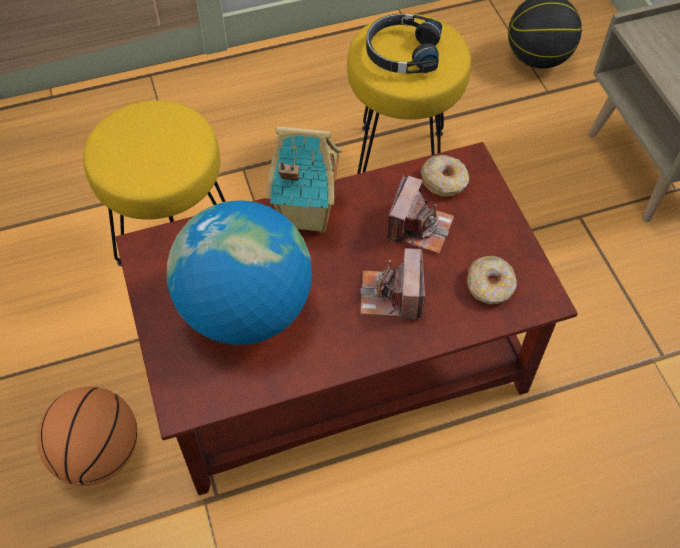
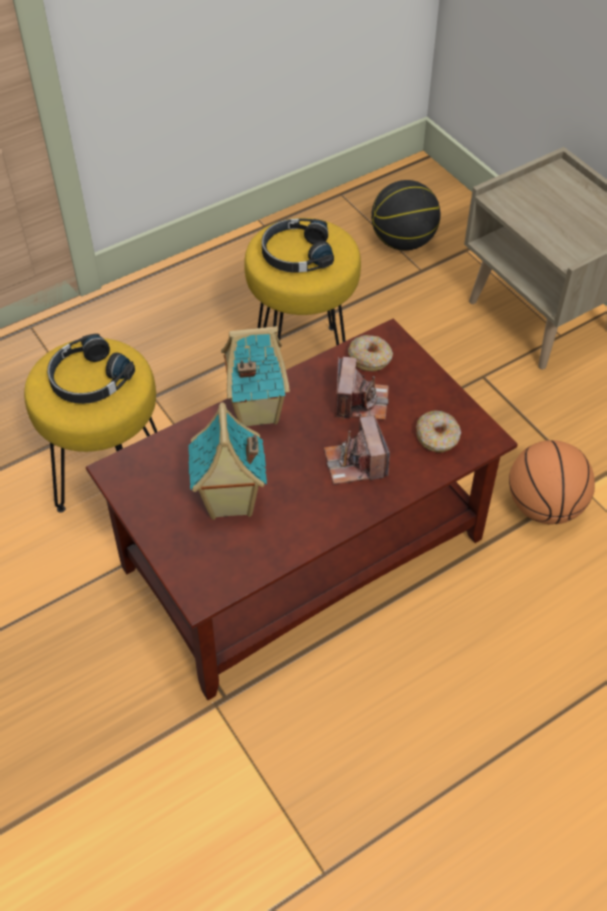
camera: 15 degrees left, 5 degrees down
(99, 453) = (98, 687): basketball -> basketball (544, 506)
(149, 144) = (88, 379): none -> black headphones
(246, 309) = (229, 503): globe -> toy house

